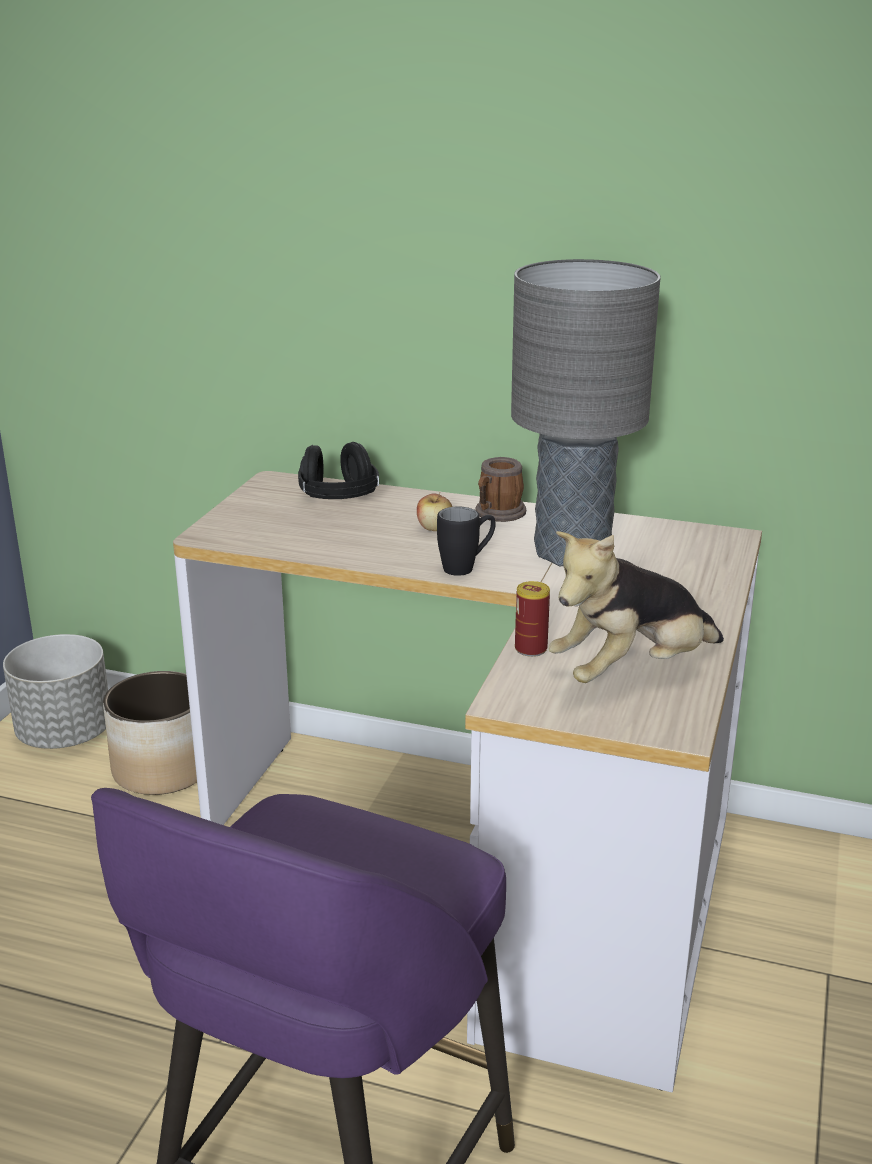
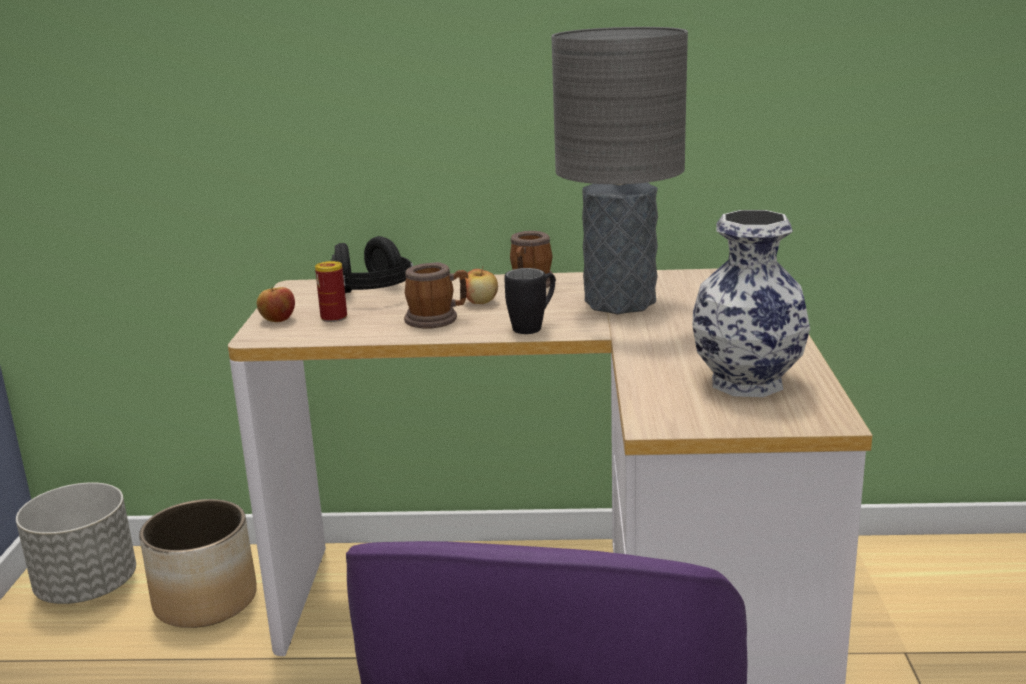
camera: 15 degrees left, 5 degrees down
(233, 518) = (278, 319): none -> apple
(380, 542) = (437, 319): none -> mug
(531, 649) = (644, 379): can -> can (334, 317)
(631, 671) = (748, 382): plush toy -> vase

